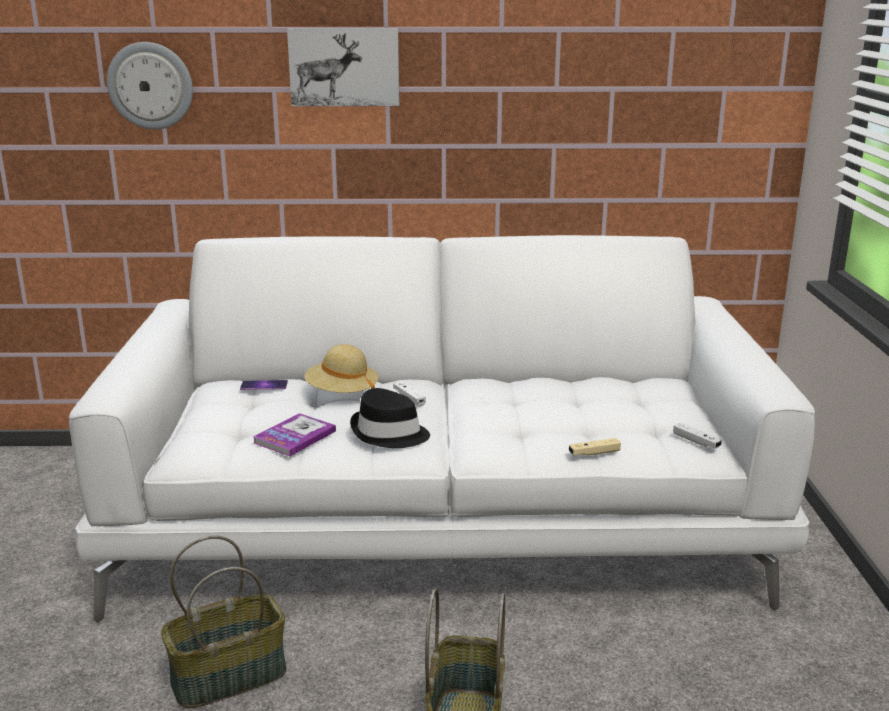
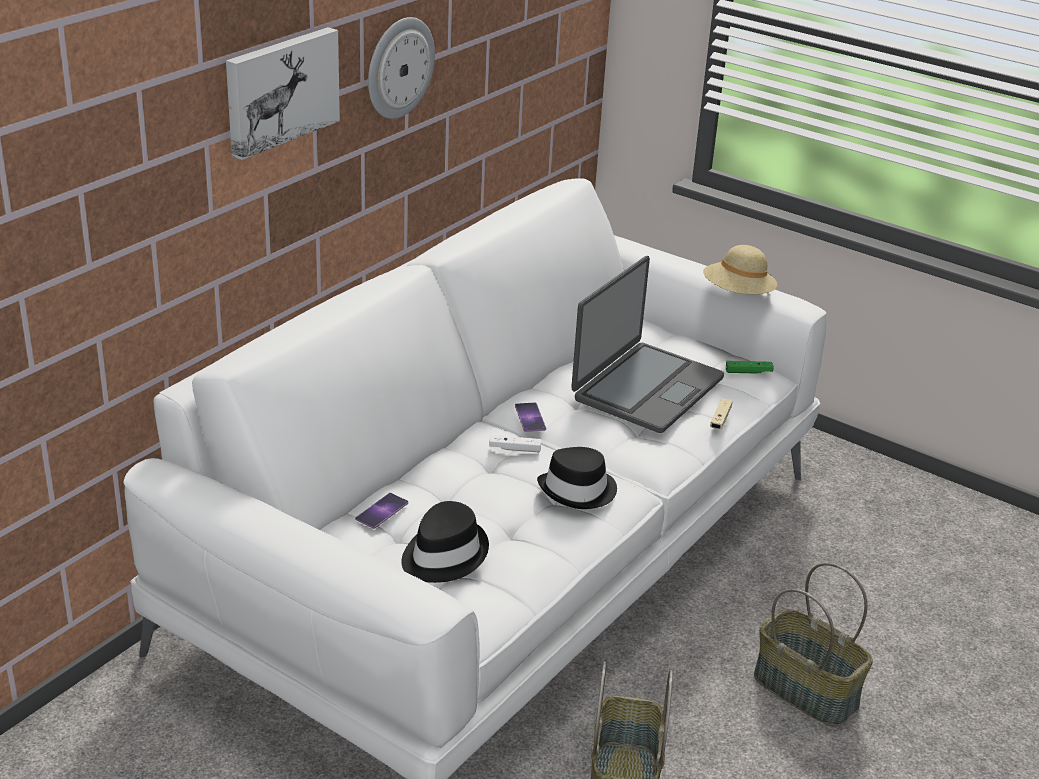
camera: 55 degrees left, 10 degrees up
(150, 86) = (75, 190): wall clock -> wall clock (399, 67)
(238, 417) = (443, 555): none -> black hat
(294, 437) = (523, 540): book -> none
(342, 393) = (452, 477): beige hat -> beige hat (737, 295)
(460, 390) = (530, 417): none -> phone
(580, 412) = (646, 388): none -> laptop
(696, 441) = (748, 372): white game controller -> green game controller

